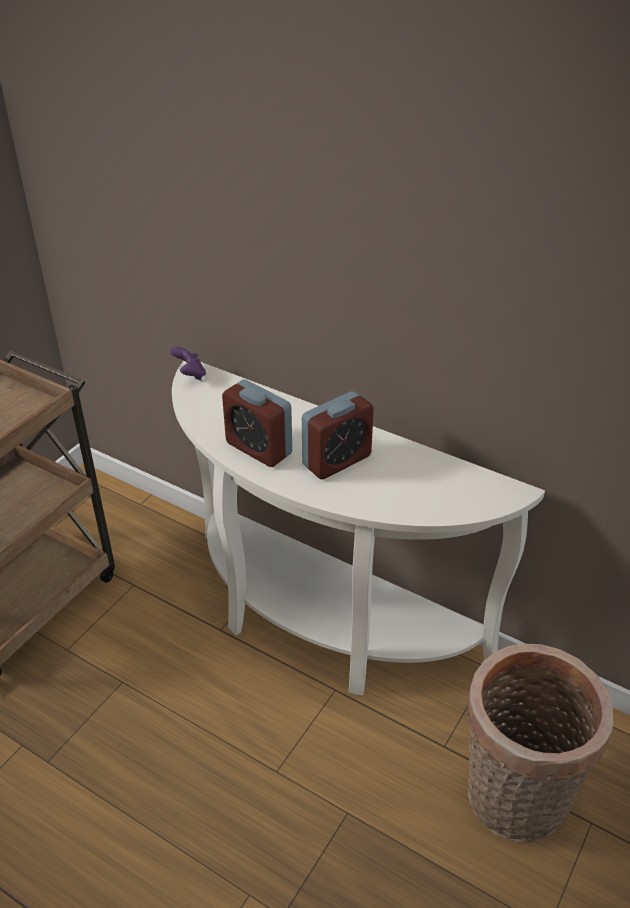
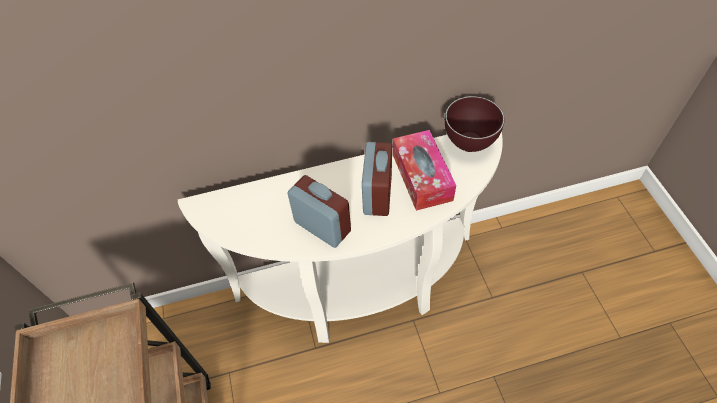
camera: 45 degrees left, 15 degrees up
(190, 375) = (200, 211): purple game controller -> none
(259, 448) = (322, 227): alarm clock -> alarm clock turned 135 degrees counterclockwise
(397, 476) = (422, 177): none -> tissue box
(481, 486) = (468, 146): none -> brown bowl
(513, 802) = (547, 294): basket -> none

